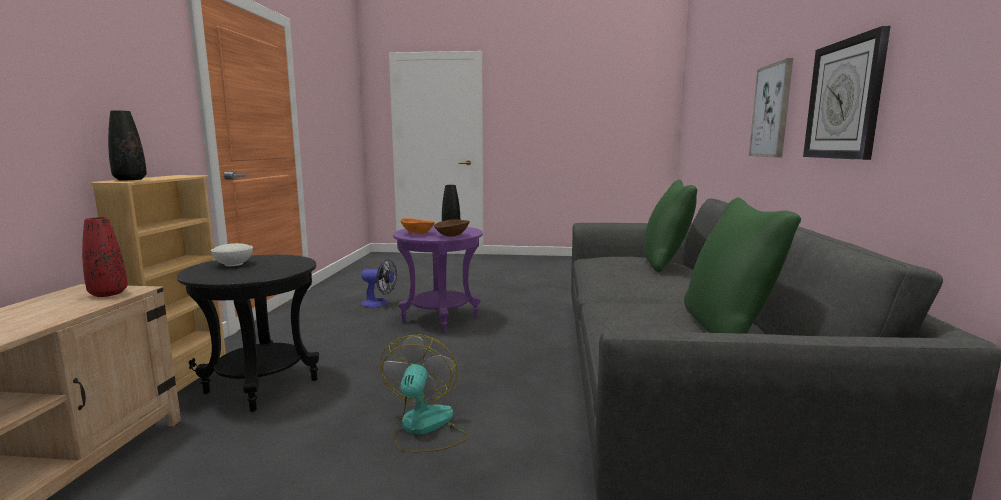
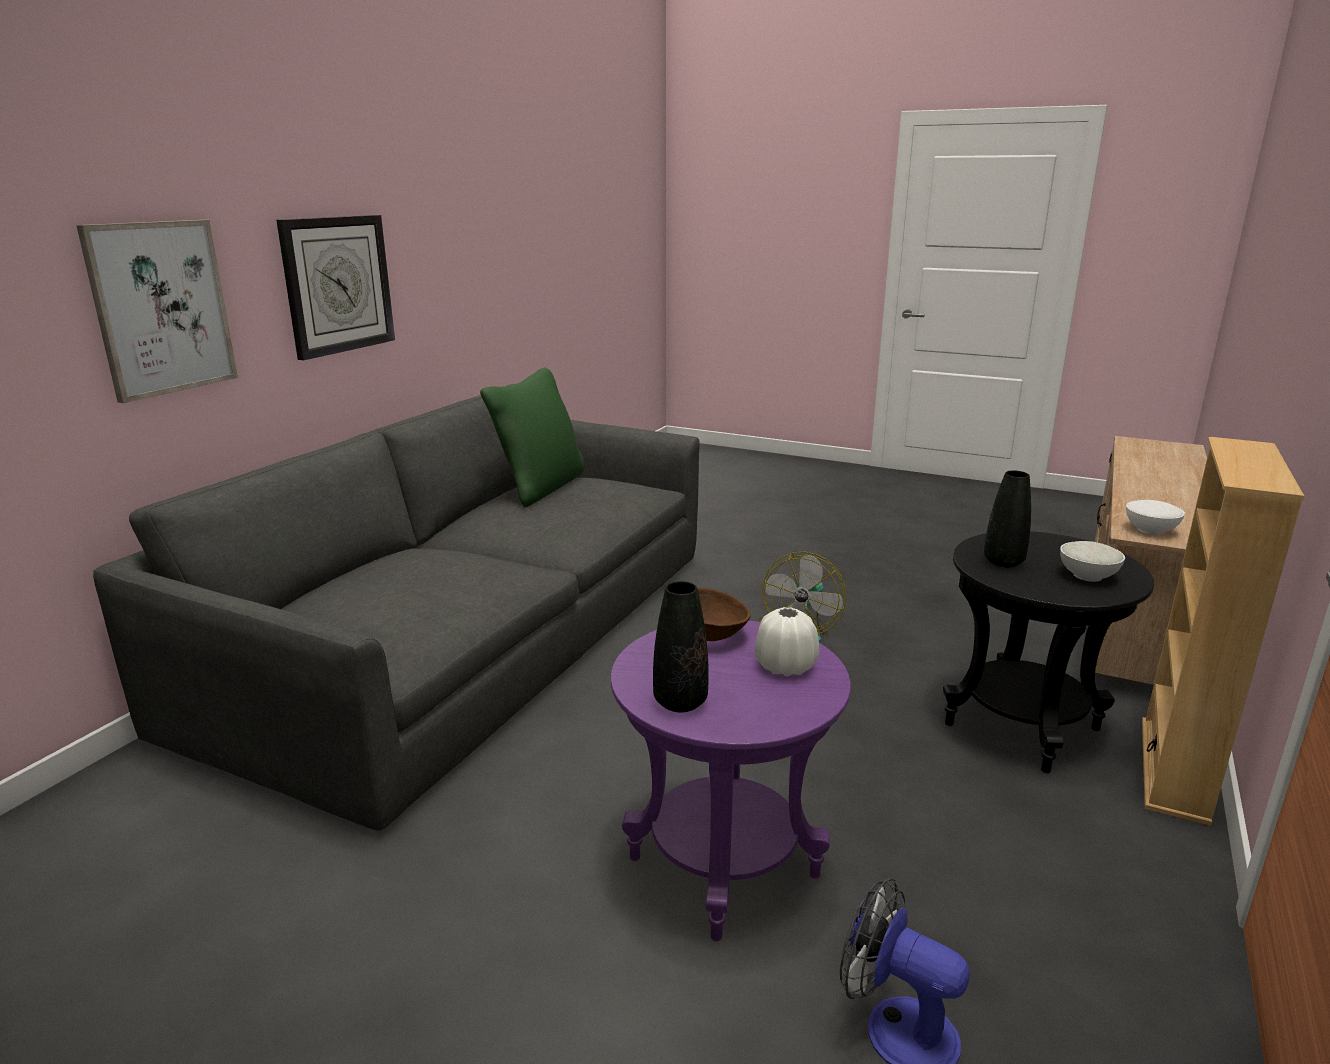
camera: 160 degrees left, 10 degrees up
(108, 293) = (1150, 530): red vase -> white bowl
(130, 179) = (1245, 447): black vase -> black vase (1003, 562)
(417, 234) = (785, 666): orange bowl -> white vase
(665, 263) = (357, 583): green pillow -> none

